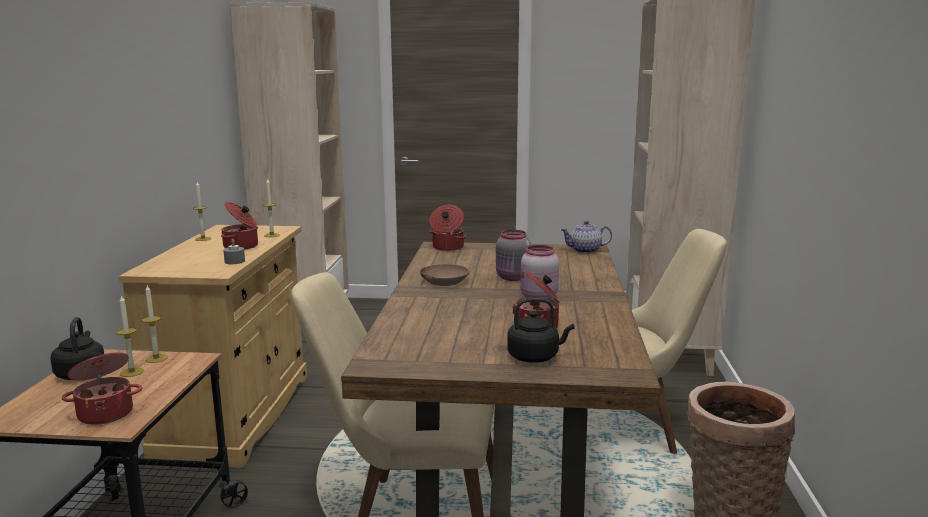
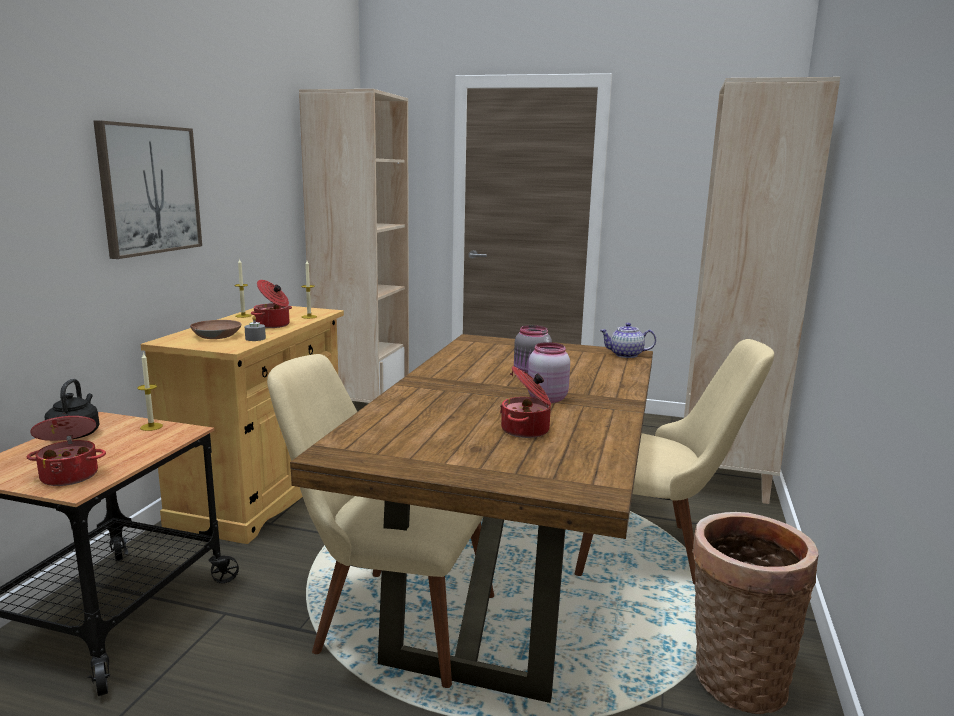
camera: 10 degrees right, 0 degrees up
(114, 117) = (149, 189): none -> picture
(132, 372) = (120, 438): candle -> none
(444, 281) = (457, 374): brown bowl -> brown bowl (216, 335)
(447, 247) = (482, 341): cooking pot -> none
(536, 357) = (505, 462): black kettle -> none

